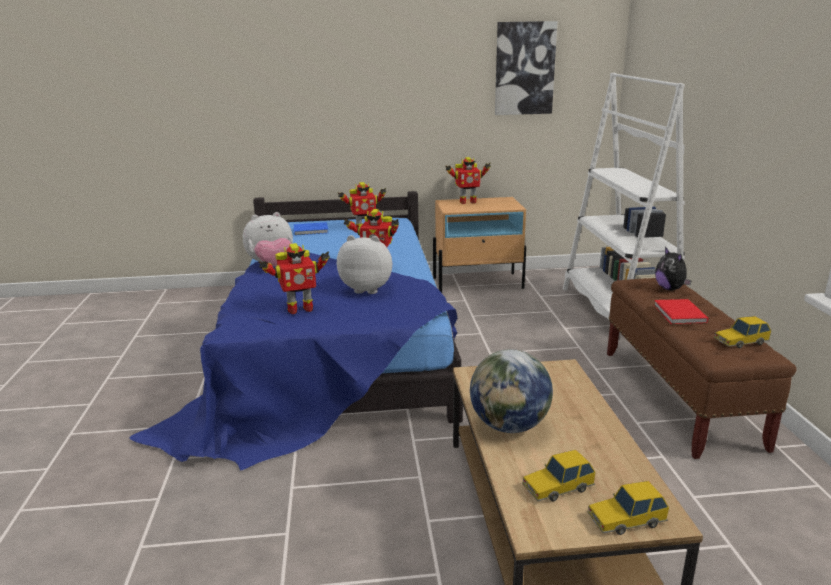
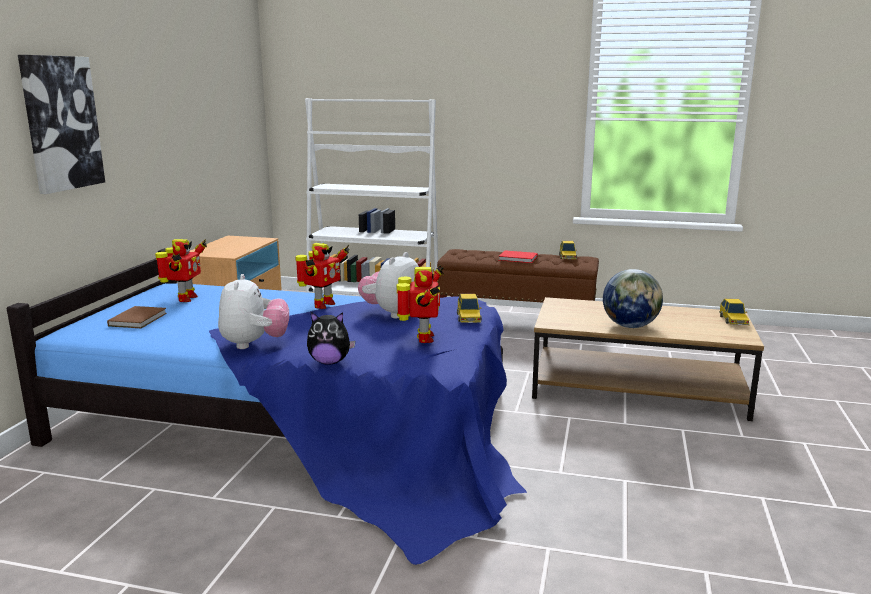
camera: 70 degrees left, 5 degrees down
(312, 230) = (139, 319): blue book -> brown book
(467, 202) = (214, 247): toy robot -> none
(524, 68) = (214, 98): picture -> picture (61, 123)
(557, 487) = (702, 327): toy car -> toy car (469, 318)
(670, 289) = (473, 252): plush toy -> plush toy (330, 362)

